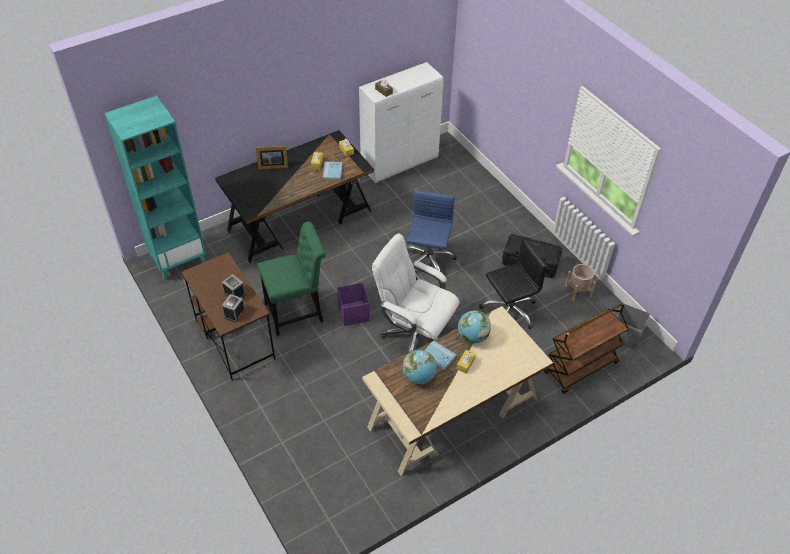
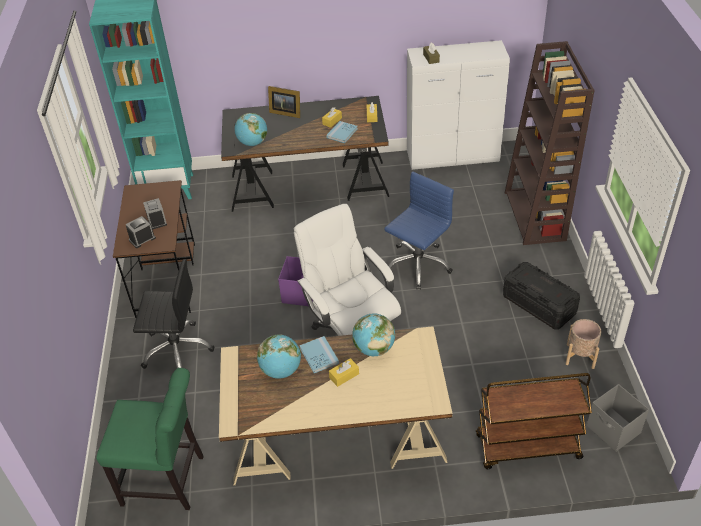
camera: 30 degrees right, 5 degrees down
(264, 201) = (253, 143): none -> globe
(297, 312) = (245, 273): green chair -> green chair (168, 481)
(489, 194) = (535, 216): none -> brown bookcase
(509, 311) = (477, 349): black office chair -> black office chair (177, 350)

